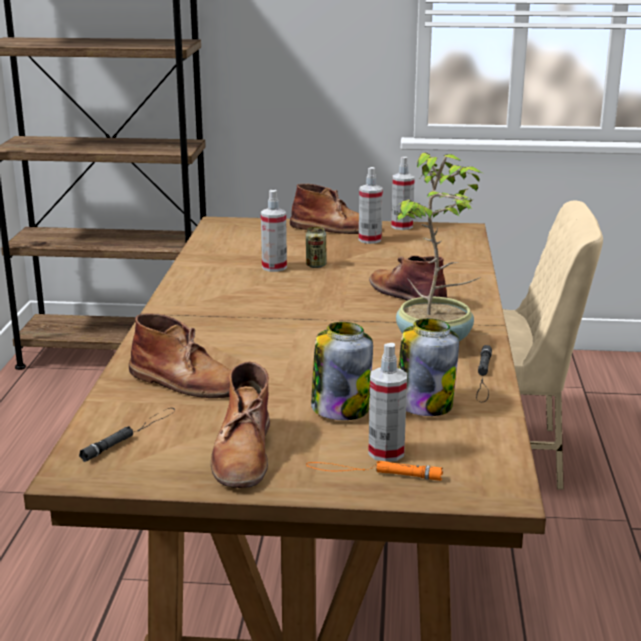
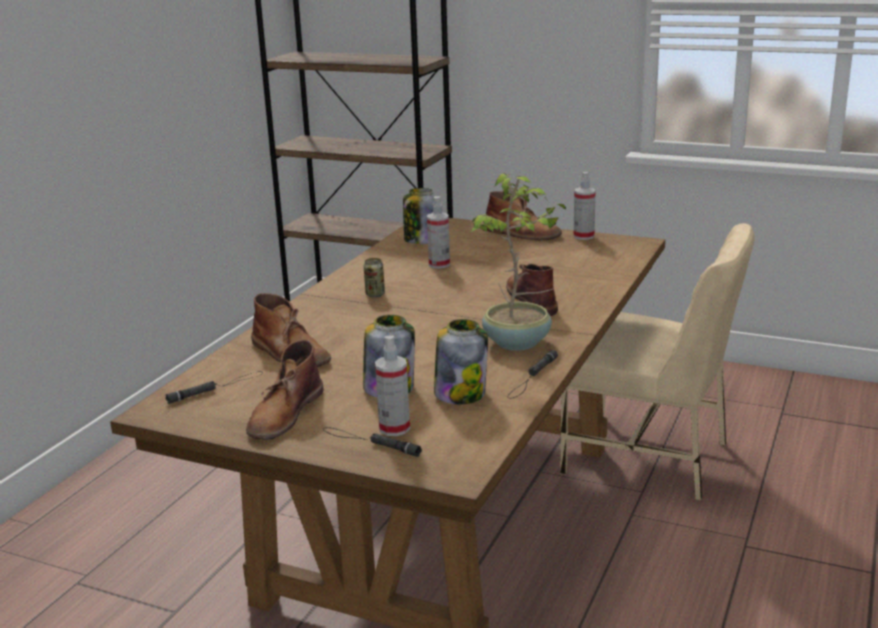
camera: 20 degrees right, 0 degrees up
(231, 244) = (421, 241): none -> jar
(316, 265) = (476, 265): can -> can (375, 294)
(370, 240) = (543, 246): spray bottle -> none
(373, 472) = (370, 442): orange flashlight -> black flashlight

